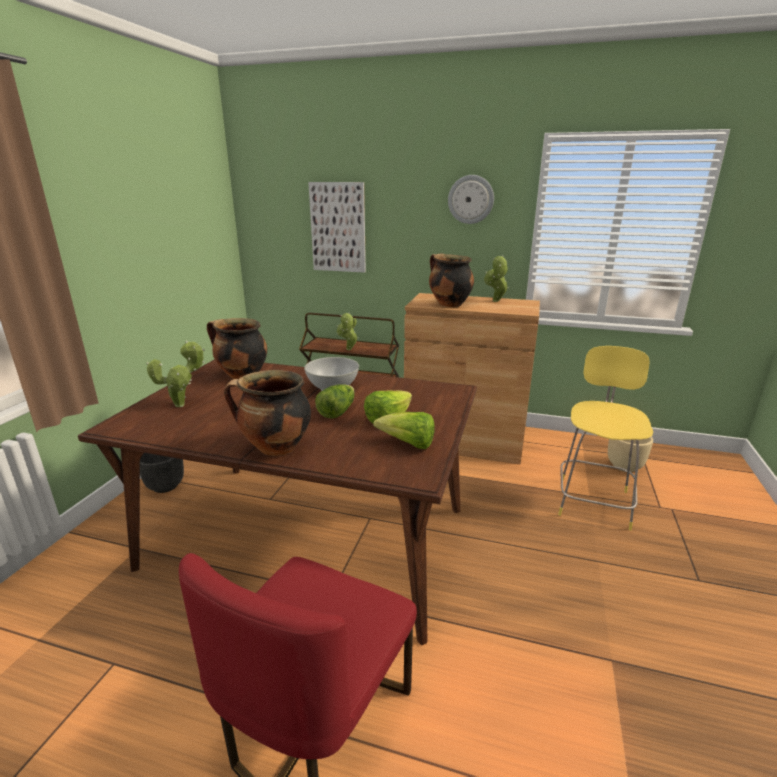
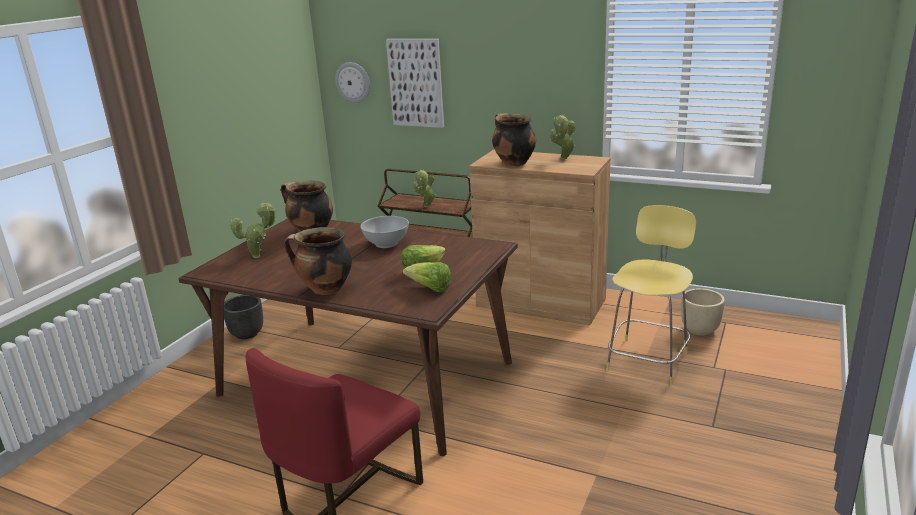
camera: 10 degrees right, 0 degrees up
(337, 411) = (383, 263): lettuce -> none
(471, 199) = (541, 55): wall clock -> wall clock (353, 82)

